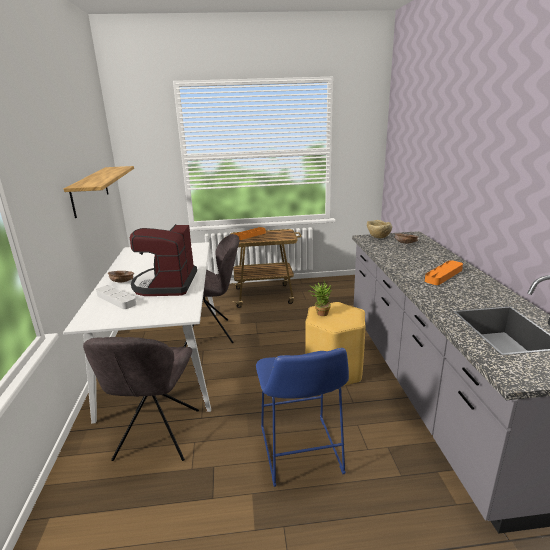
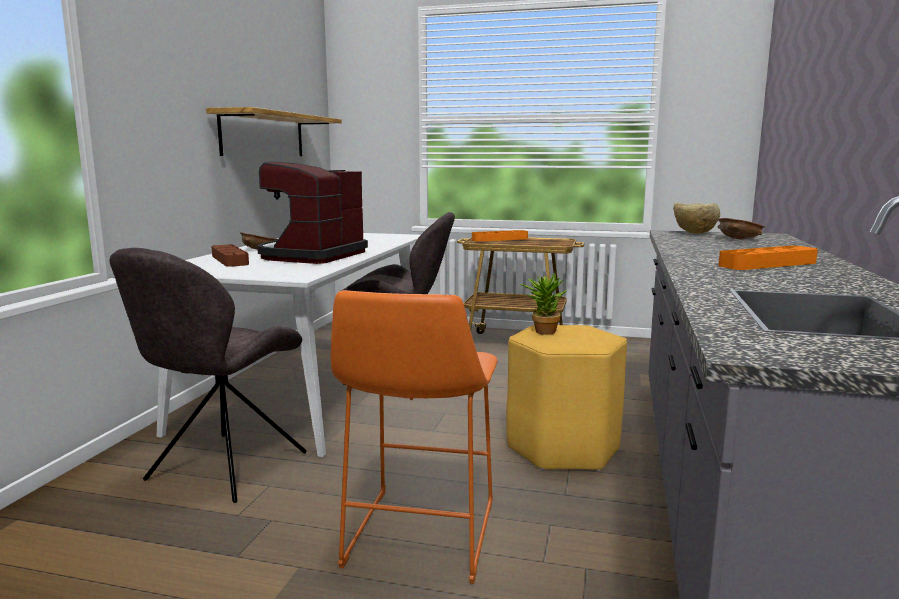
camera: 20 degrees right, 10 degrees down
(116, 299) = (229, 260): grey tray -> brown tray
(300, 454) = (418, 539): blue stool -> orange stool

